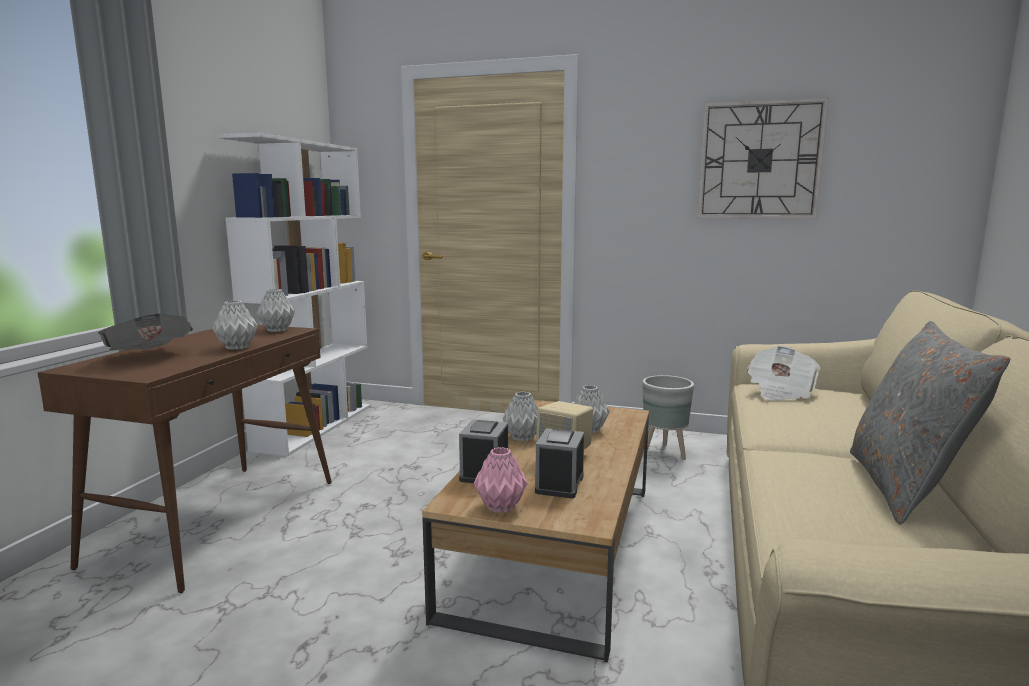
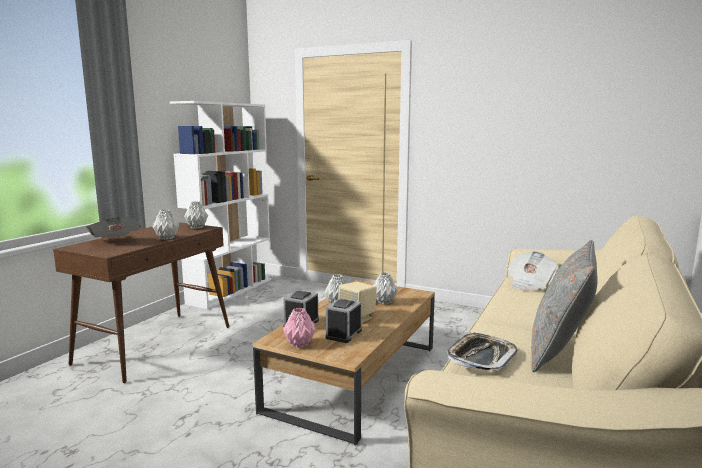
camera: 10 degrees right, 0 degrees up
(664, 453) = (460, 323): grey planter -> none
(759, 160) = (537, 115): wall clock -> none
(807, 506) = (481, 357): none -> tray

